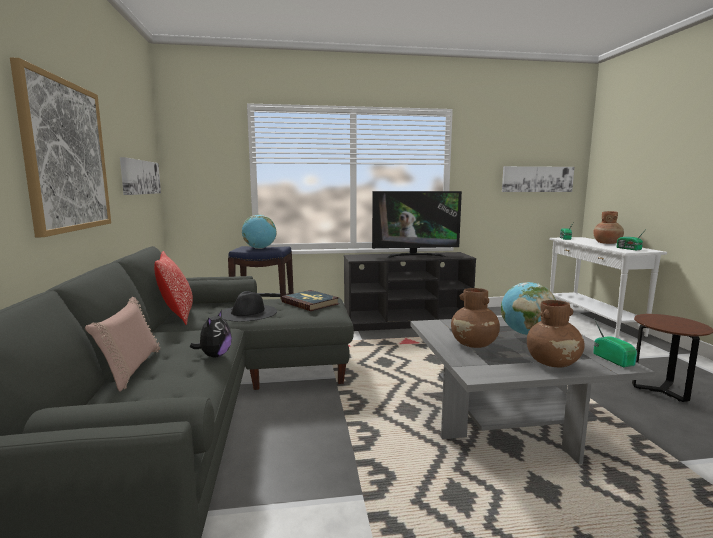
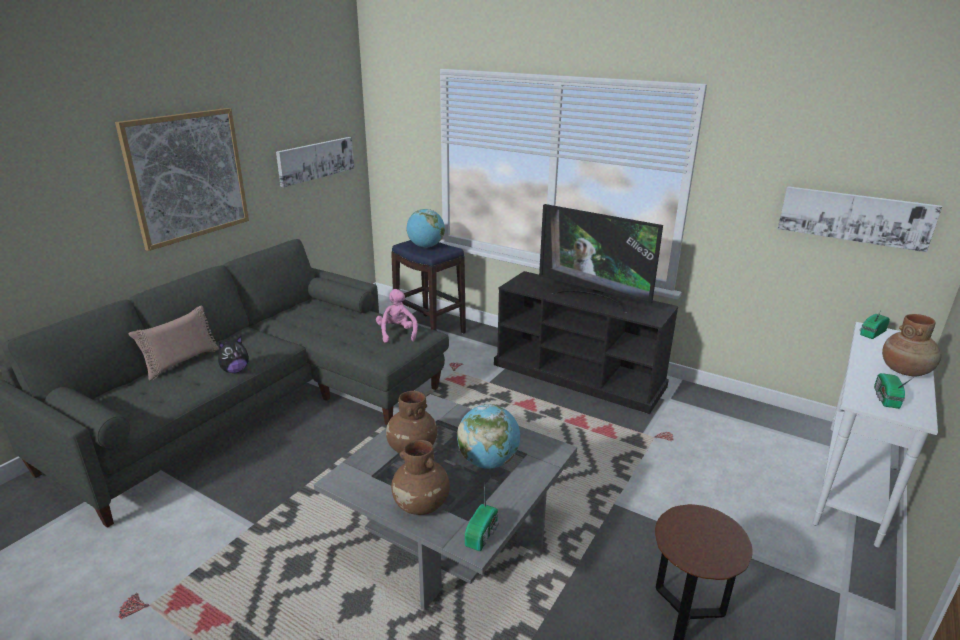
camera: 40 degrees right, 15 degrees up
(177, 316) = (285, 313): pillow -> none
(248, 313) = (331, 328): black hat -> none
(310, 303) = (397, 333): book -> pink plush toy

